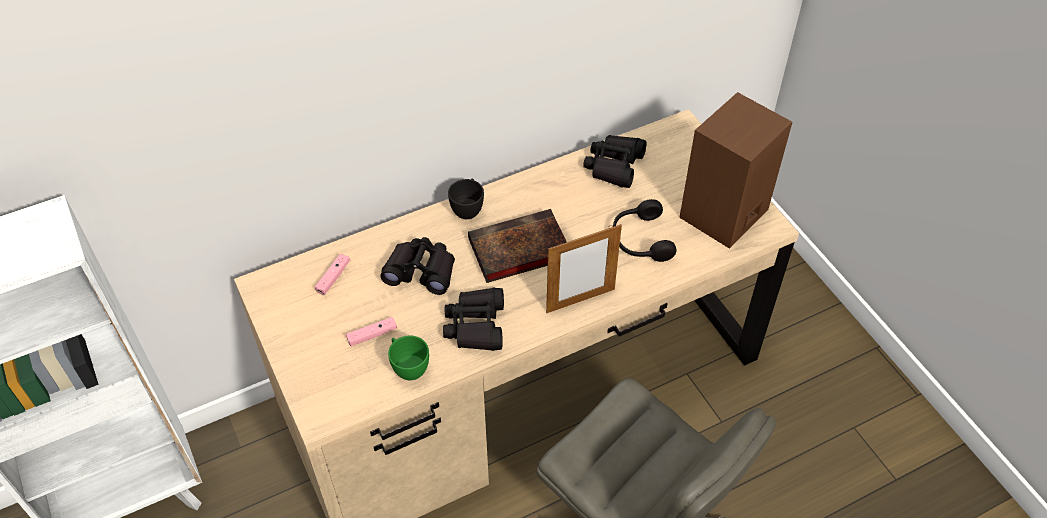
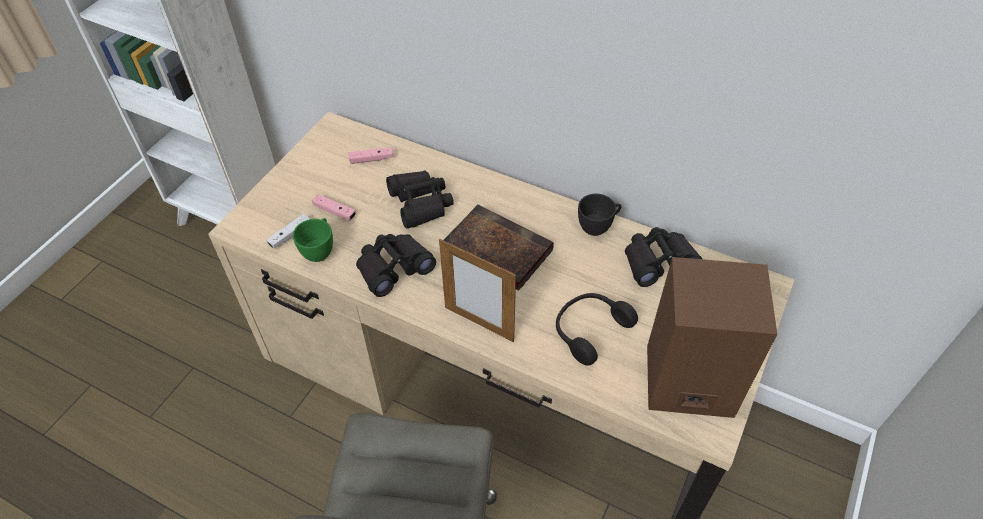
camera: 55 degrees right, 0 degrees up
(370, 381) = (290, 235): none -> white game controller
(468, 208) = (511, 194): black cup -> black cup (598, 226)

